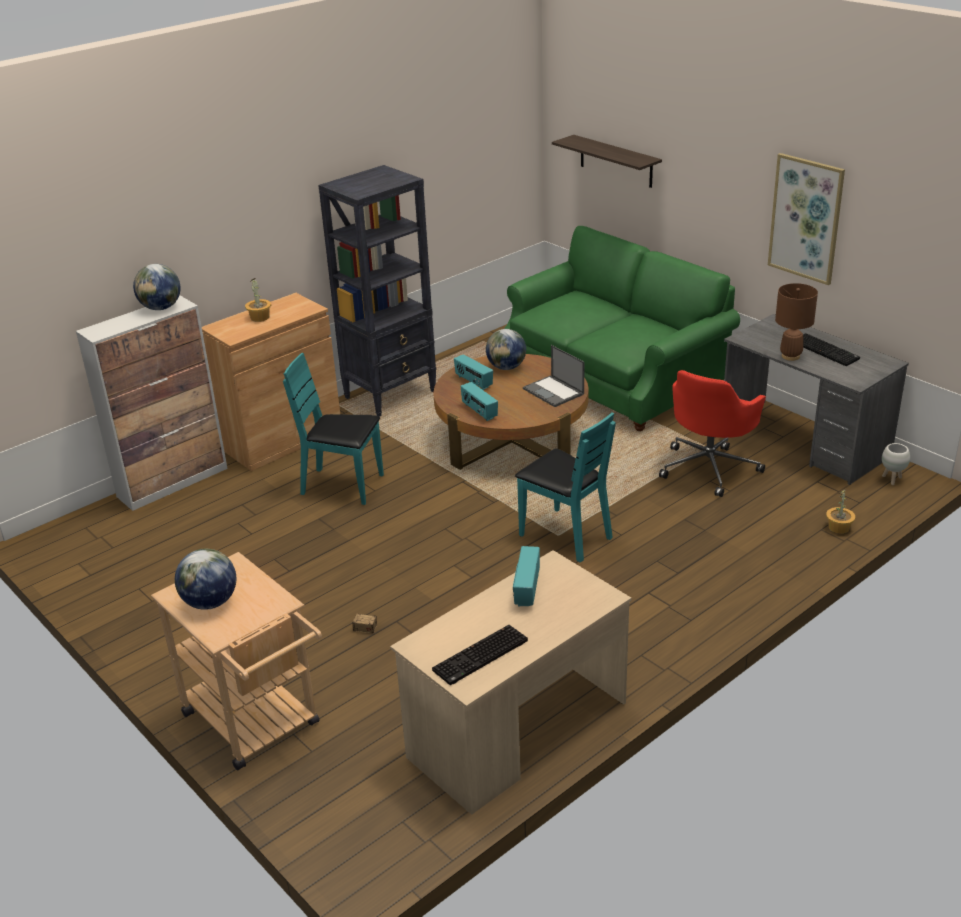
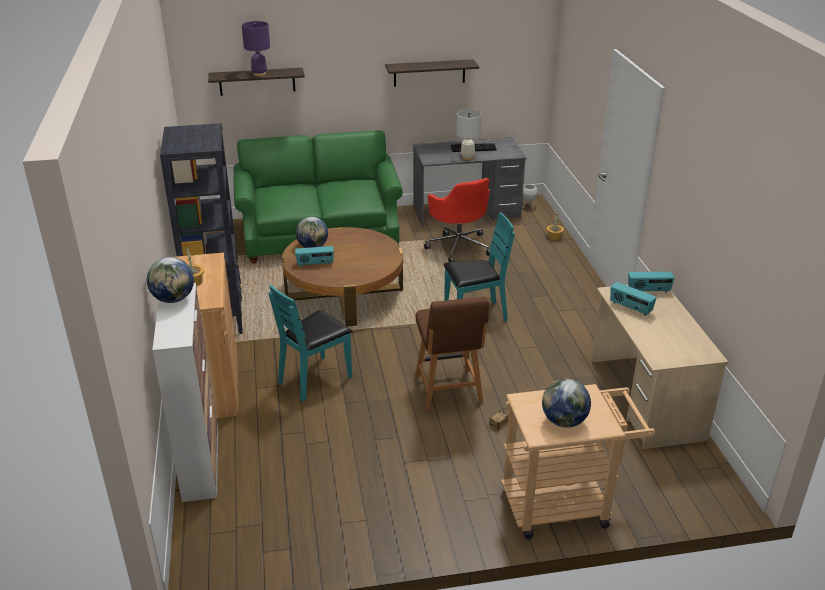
camera: 60 degrees left, 0 degrees up
(395, 573) = (449, 391): none -> brown chair
(479, 412) = (357, 275): radio -> radio (648, 291)
(480, 657) = (686, 343): keyboard -> none
(554, 392) = (367, 243): laptop -> none
(606, 151) = (259, 74): none -> purple table lamp
(790, 356) = (467, 157): brown table lamp -> white table lamp
(806, 218) = (429, 73): picture -> shelf

